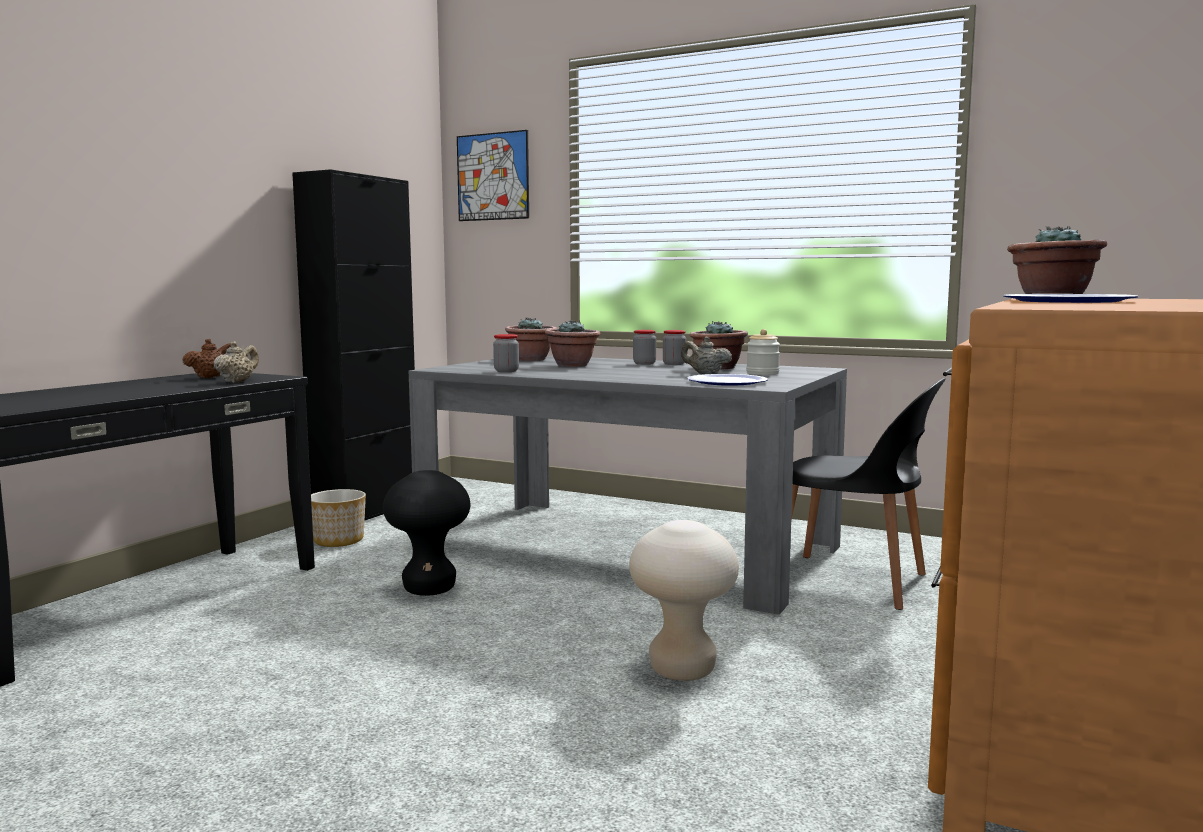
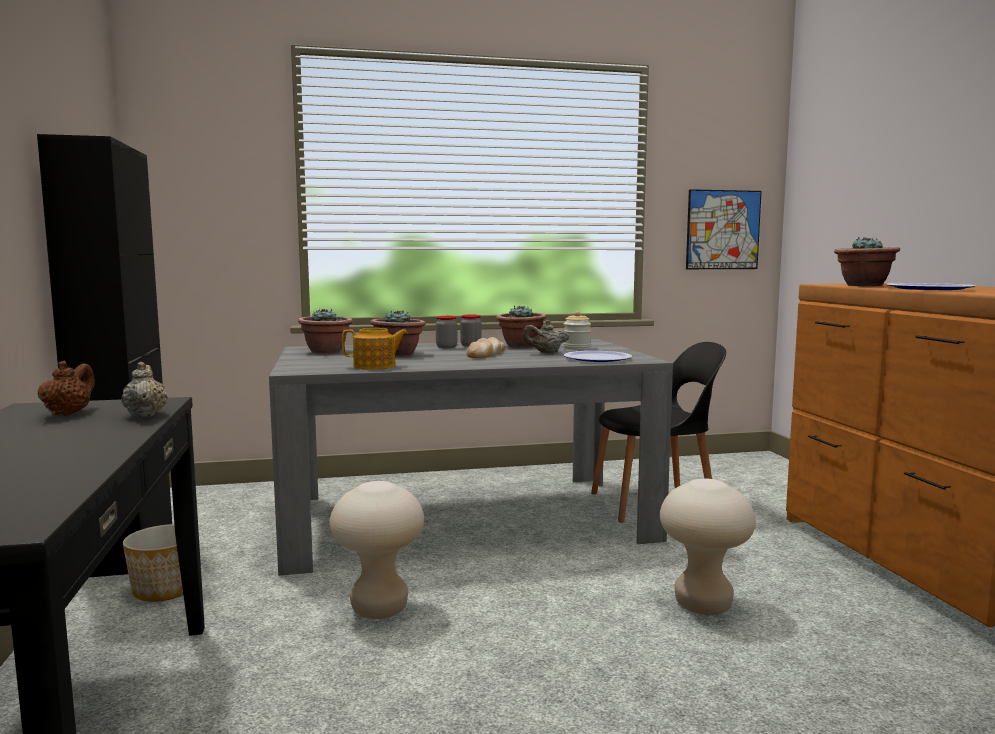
camera: 40 degrees left, 0 degrees up
(429, 589) = (379, 609): black stool -> beige stool
(493, 176) = (195, 156): picture -> picture (723, 230)
(506, 371) = (375, 366): jar -> teapot
(647, 370) = (485, 353): none -> bread

